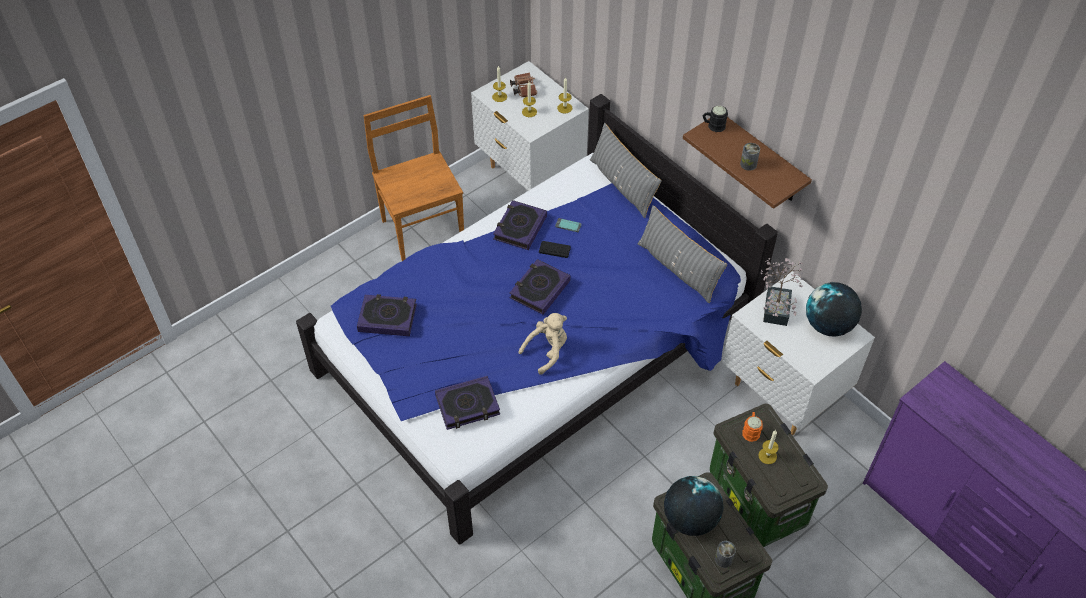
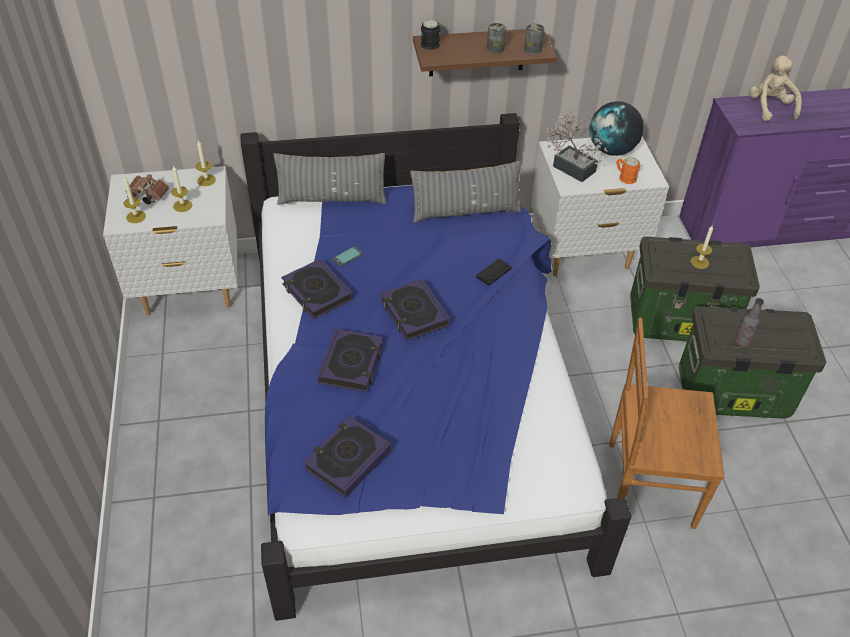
camera: 60 degrees left, 5 degrees down
(422, 228) = (169, 411): brown chair -> brown chair (647, 484)
(467, 405) = (522, 441): book -> book (351, 364)
(547, 351) = (495, 345): beige plush toy -> beige plush toy (770, 108)
(554, 250) = (370, 280): black game controller -> black game controller (493, 272)
(690, 519) = (742, 342): globe -> bottle
(723, 559) = (795, 341): can -> can (532, 49)
(751, 430) = (667, 259): orange mug -> orange mug (624, 177)

